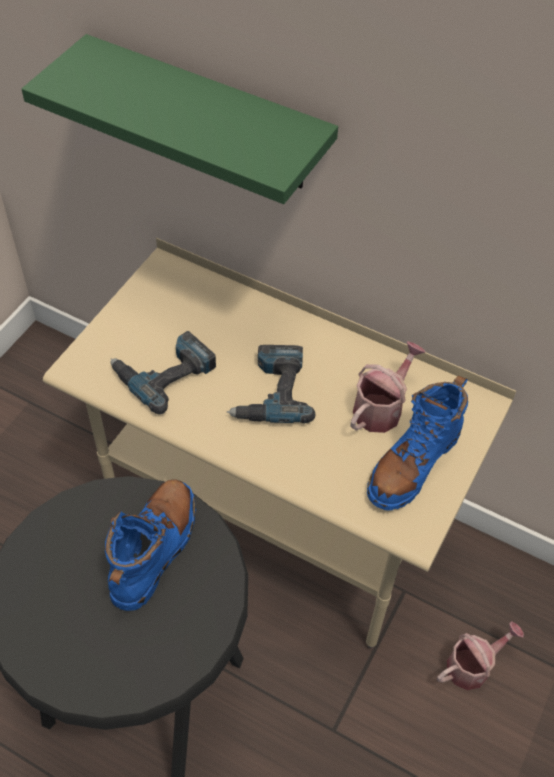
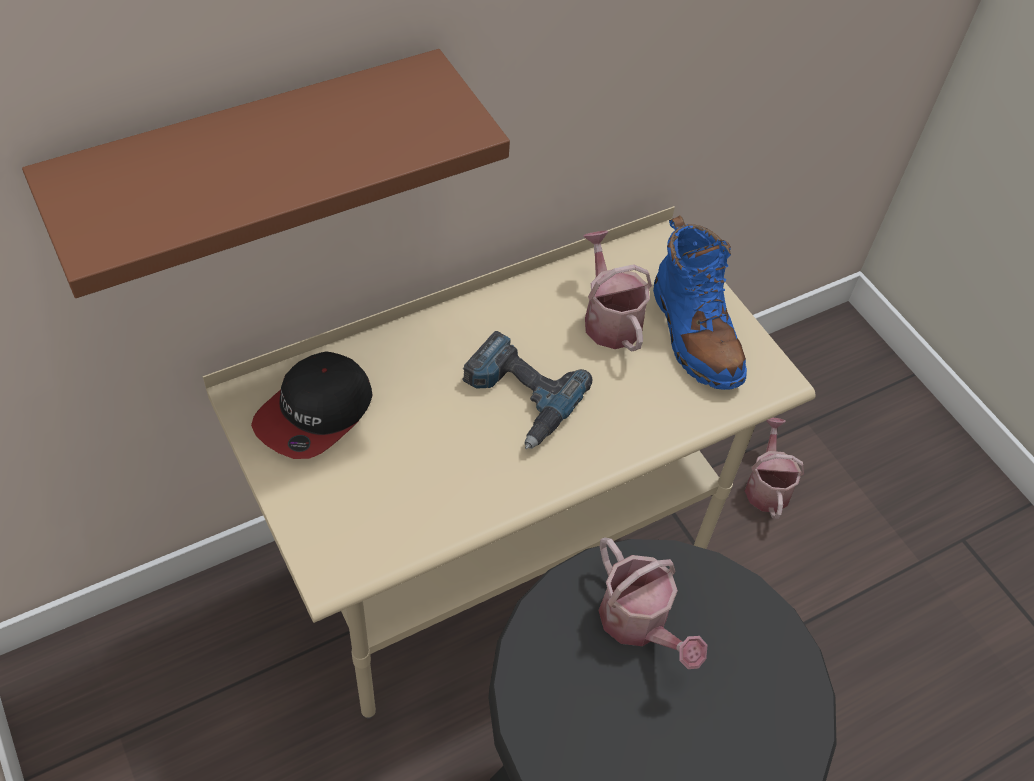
camera: 60 degrees left, 0 degrees up
(155, 549) = (639, 624): blue boot -> watering can
(164, 373) = (413, 482): power drill -> none
(178, 302) = (315, 413): none -> cap
(208, 115) = (252, 155): green shelf -> brown shelf

